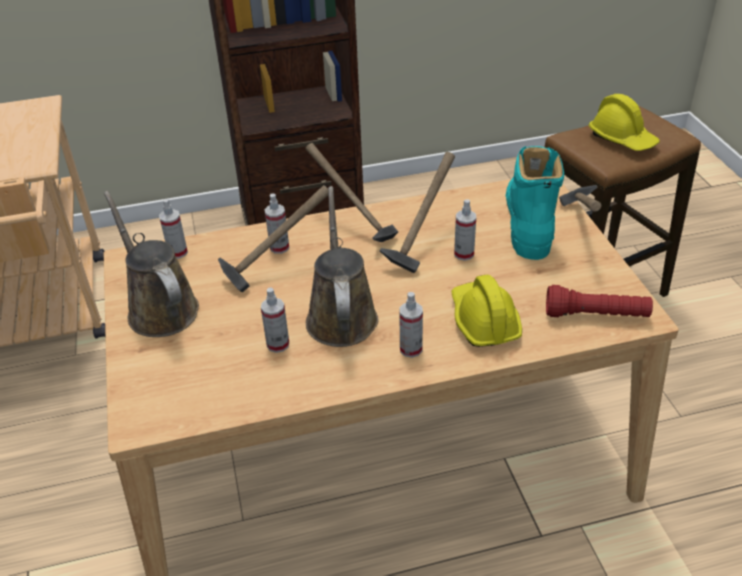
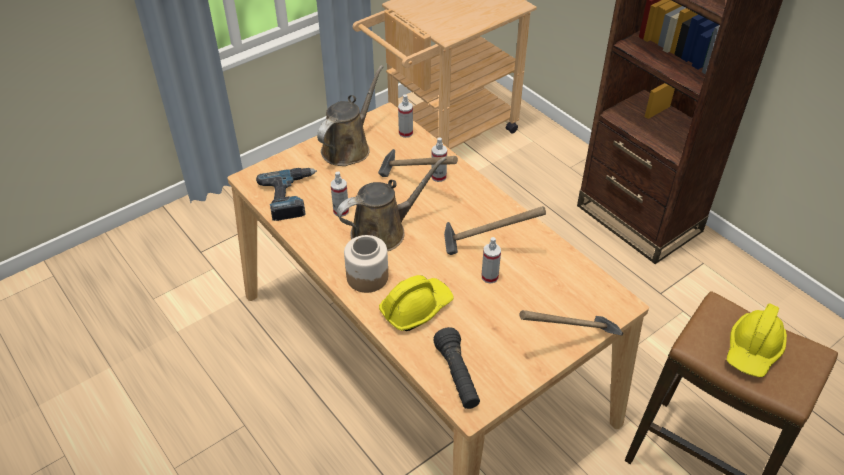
camera: 65 degrees right, 5 degrees up
(212, 388) = (290, 197): none -> power drill
(353, 227) = (485, 205): hammer -> none
(411, 349) = (367, 277): spray bottle -> jar
(528, 222) = (557, 307): turquoise boot -> none
(596, 315) = (457, 376): red flashlight -> black flashlight

